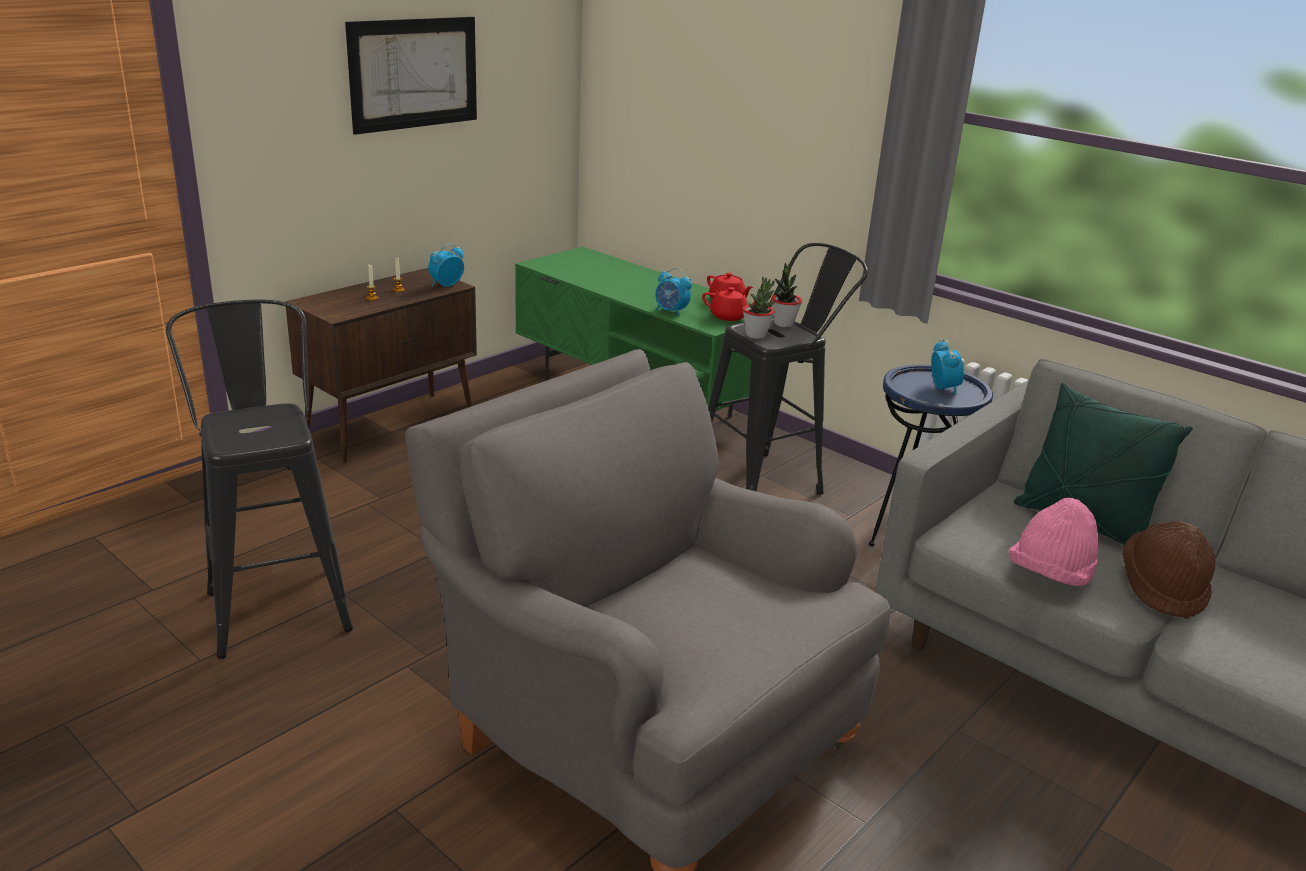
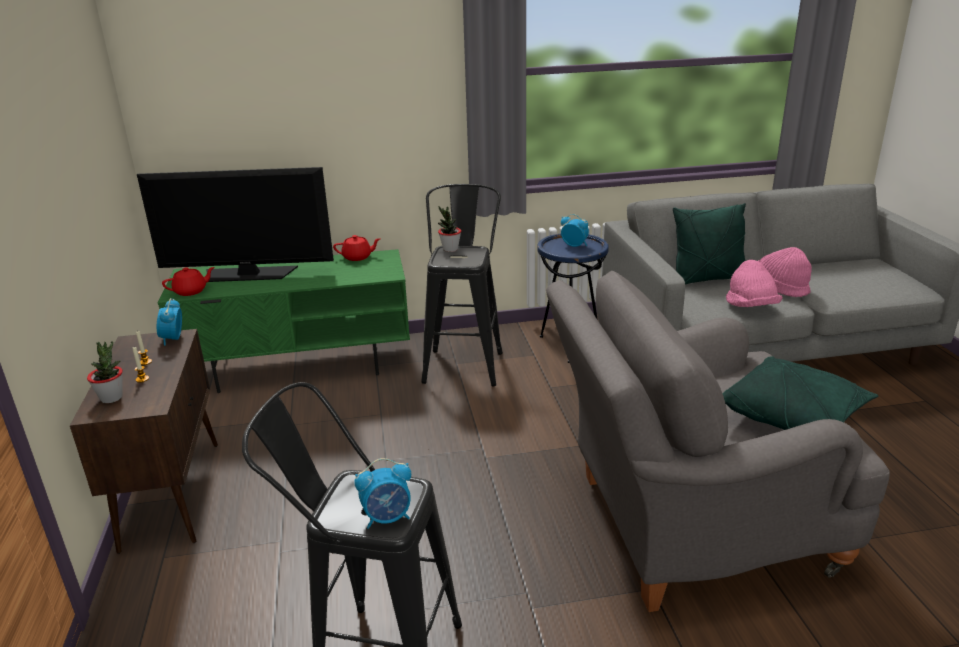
camera: 50 degrees left, 0 degrees up
(414, 73) = (62, 148): picture -> none
(616, 273) = (249, 274): none -> television
(671, 312) = (346, 279): alarm clock -> alarm clock (387, 518)
(707, 643) = (793, 416): none -> green pillow
(729, 317) = (383, 265): red teapot -> red teapot (191, 291)
(756, 335) = (456, 262): potted plant -> potted plant (112, 398)
(1162, 589) = (779, 288): brown hat -> pink hat

